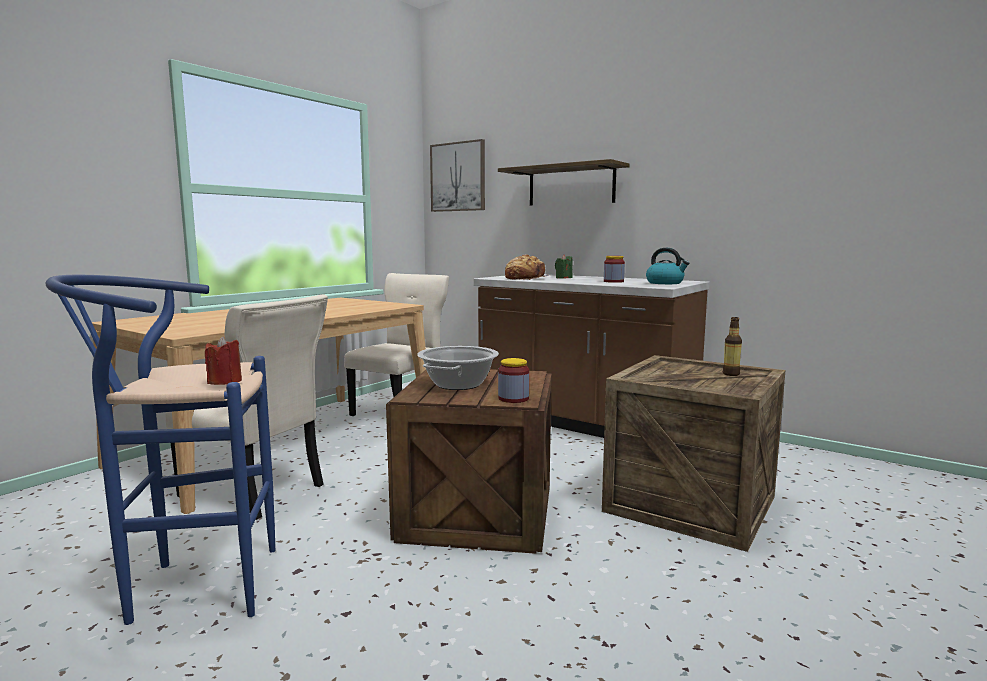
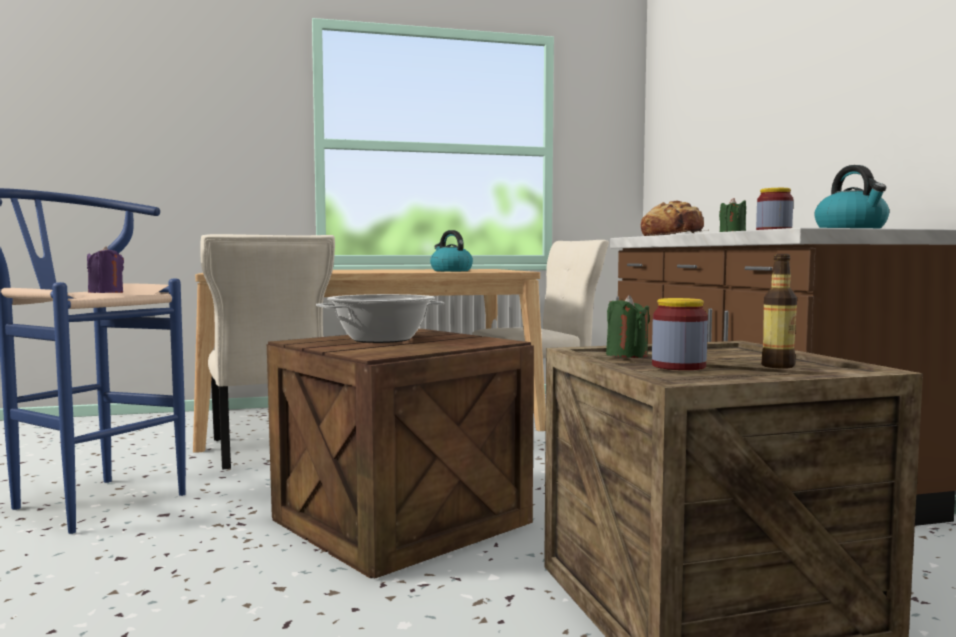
camera: 40 degrees right, 5 degrees down
(225, 382) = (106, 293): red candle -> purple candle
(350, 308) = (450, 271): none -> kettle
(458, 177) = (673, 113): picture -> none
(513, 399) = (378, 352): jar -> jar (678, 366)
(571, 186) = (788, 96): shelf -> none
(655, 377) = (626, 355): none -> green candle

